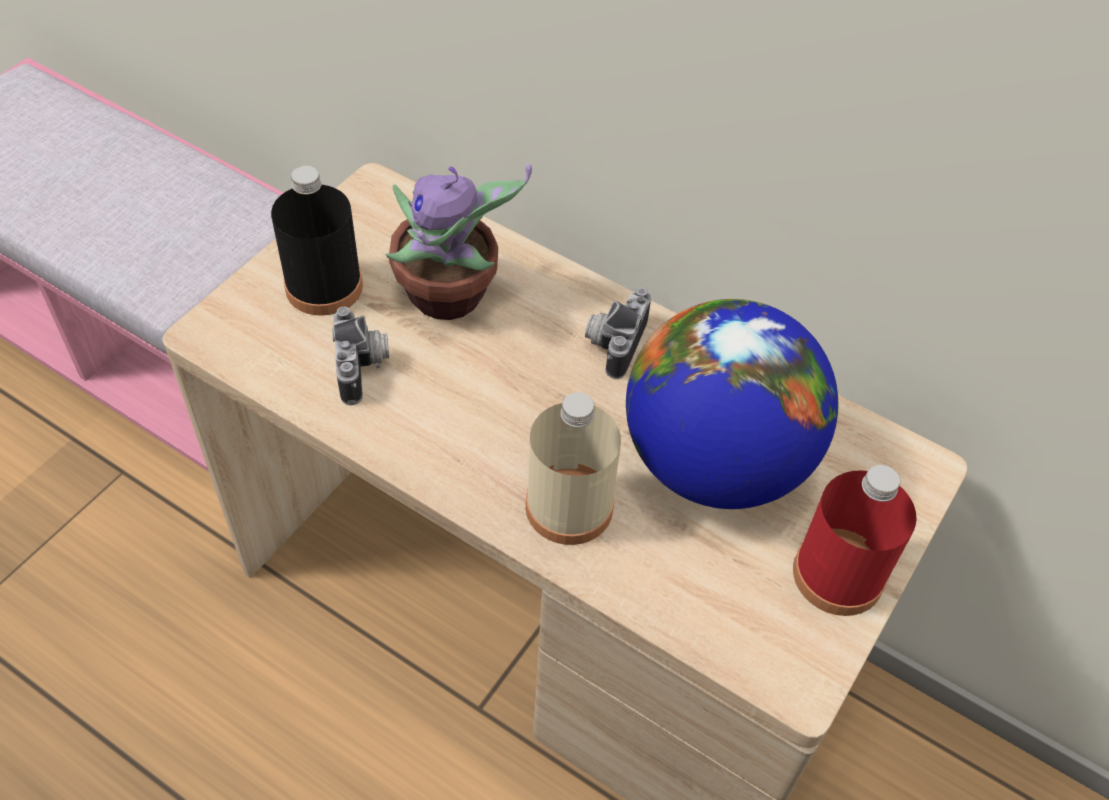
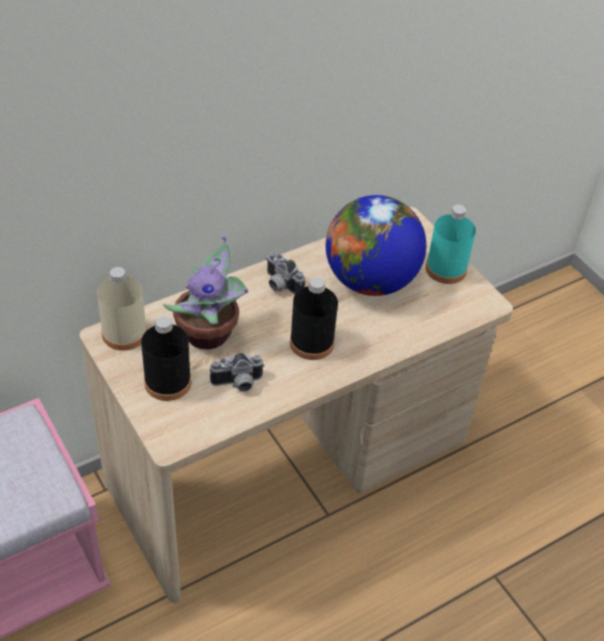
camera: 65 degrees left, 5 degrees down
(364, 367) = (238, 384): camera -> camera turned 150 degrees clockwise
(509, 430) = (311, 343): none -> black bottle
(569, 506) = (367, 338): beige bottle -> beige bottle (124, 333)
(838, 575) = (446, 269): red bottle -> turquoise bottle

